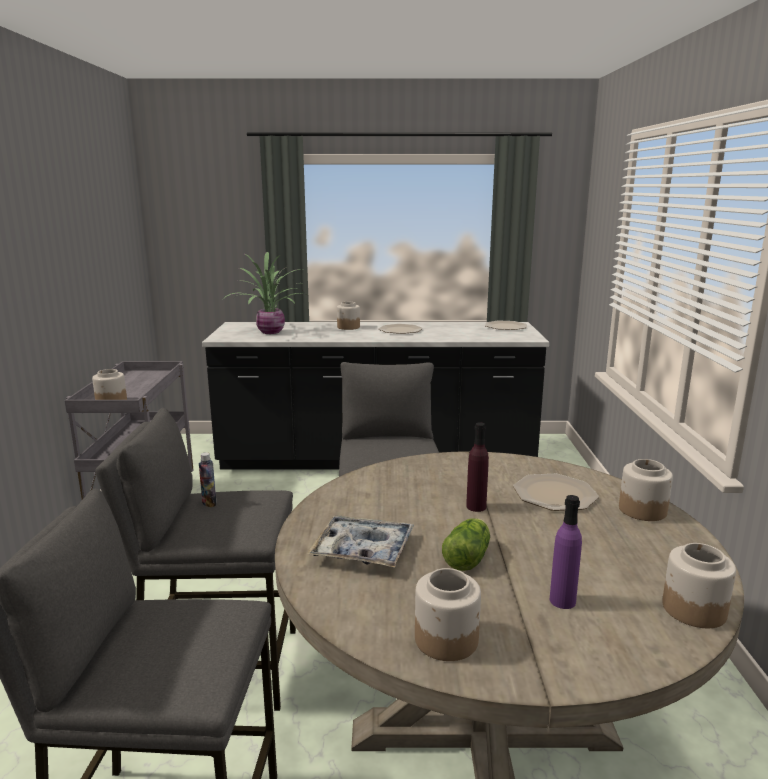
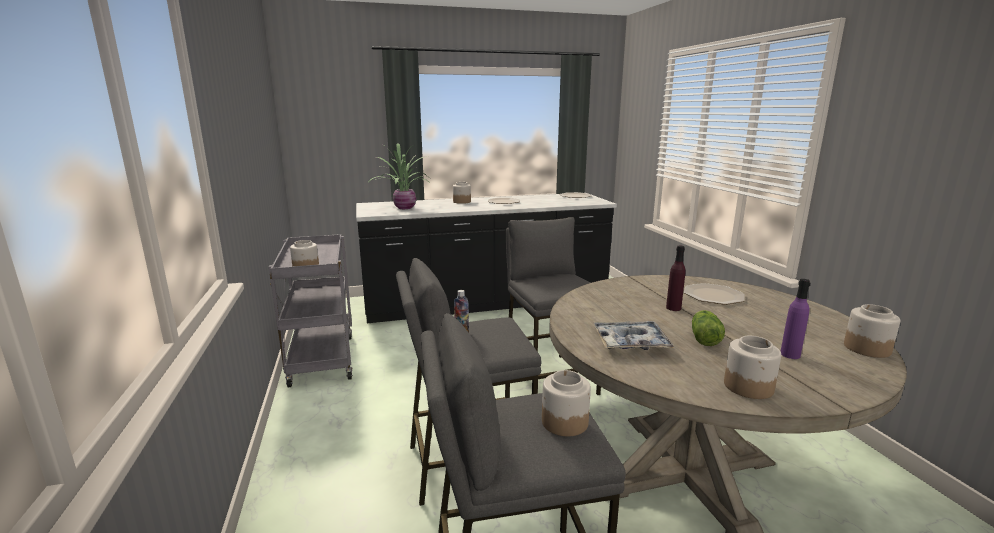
camera: 15 degrees left, 0 degrees up
(642, 510) = (775, 298): jar -> jar (564, 422)

